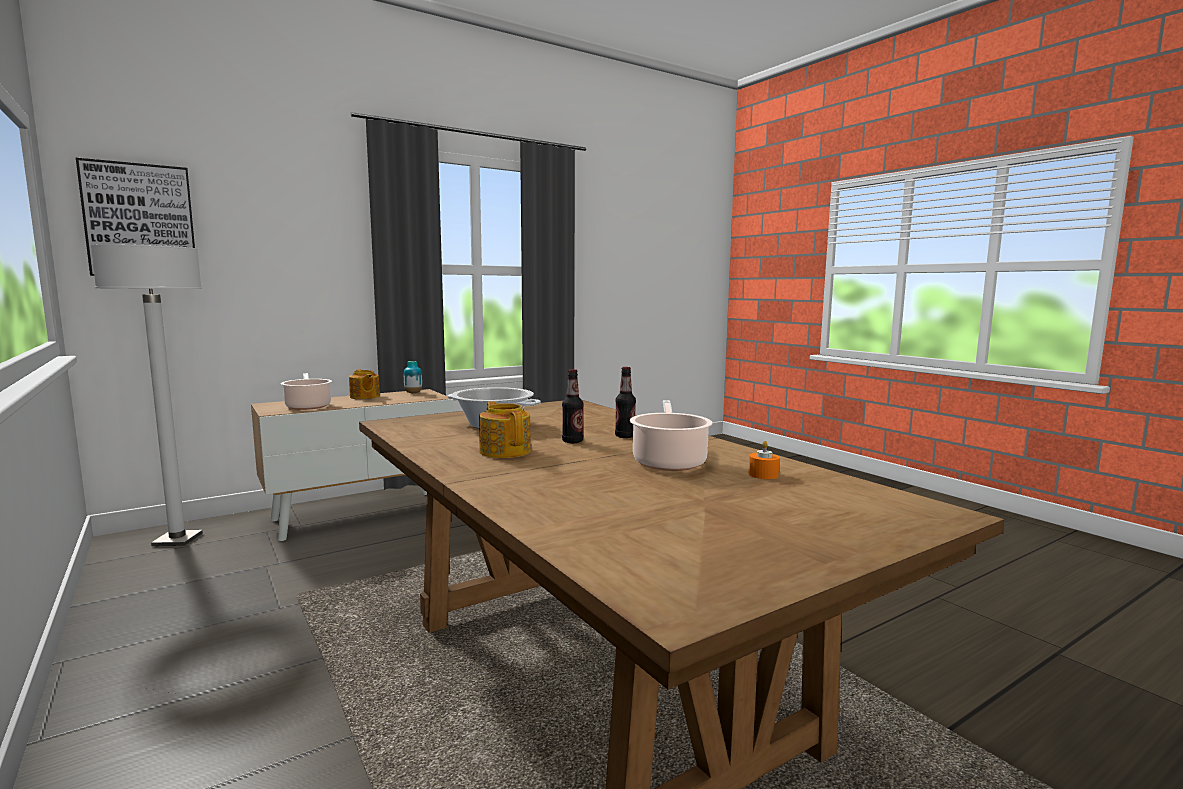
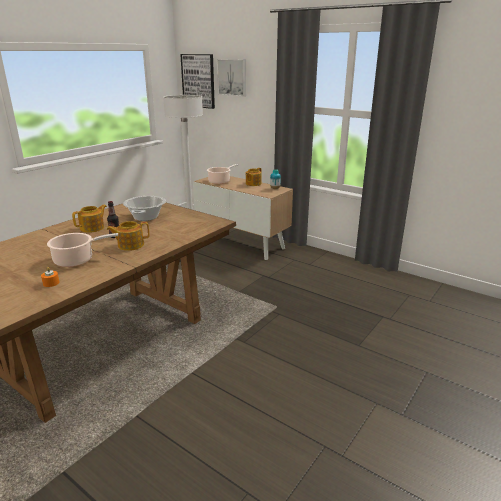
camera: 70 degrees right, 15 degrees up
(249, 216) = (232, 77): none -> picture
(625, 436) = (130, 245): bottle -> teapot

